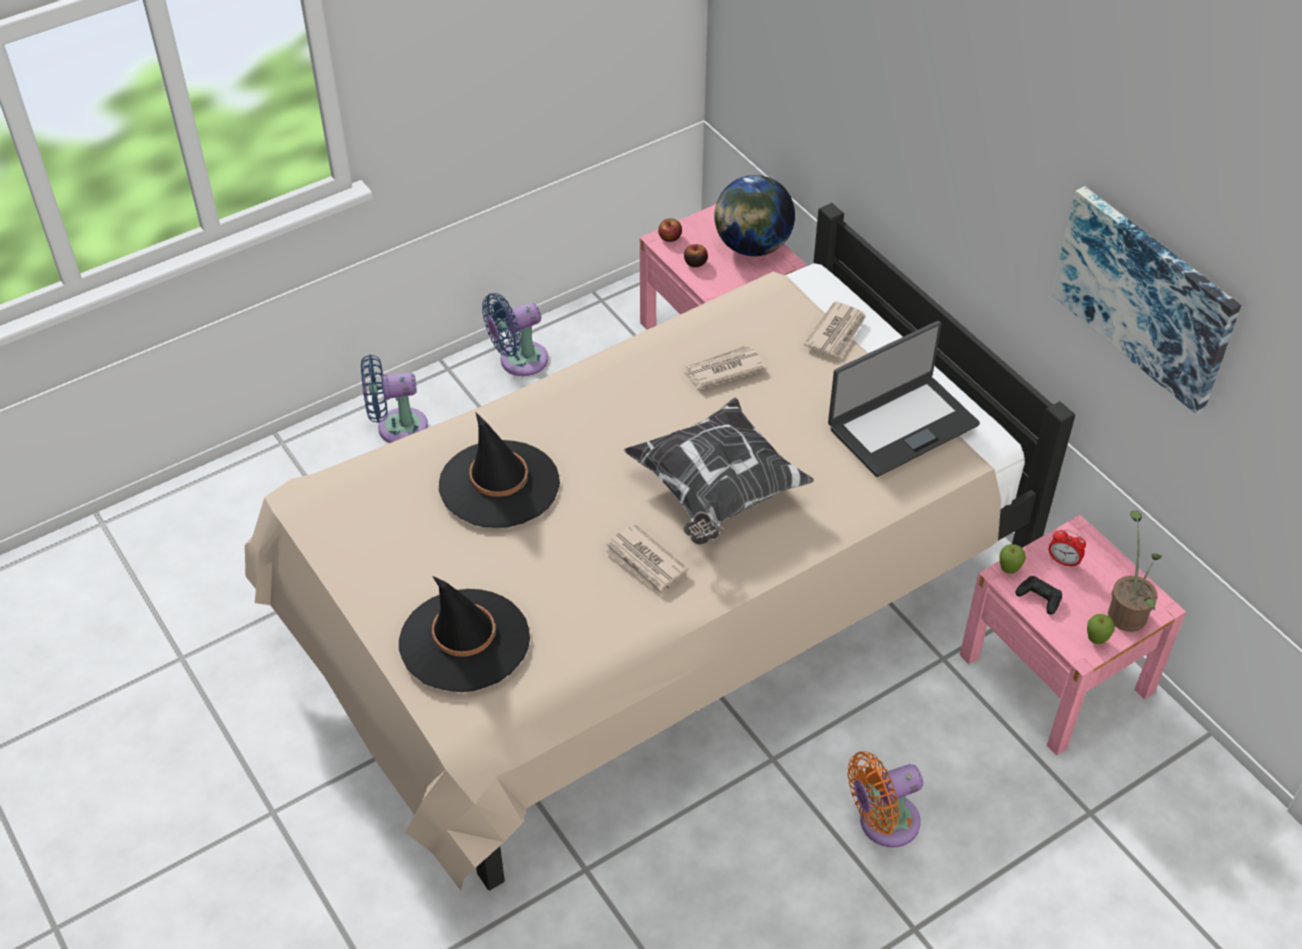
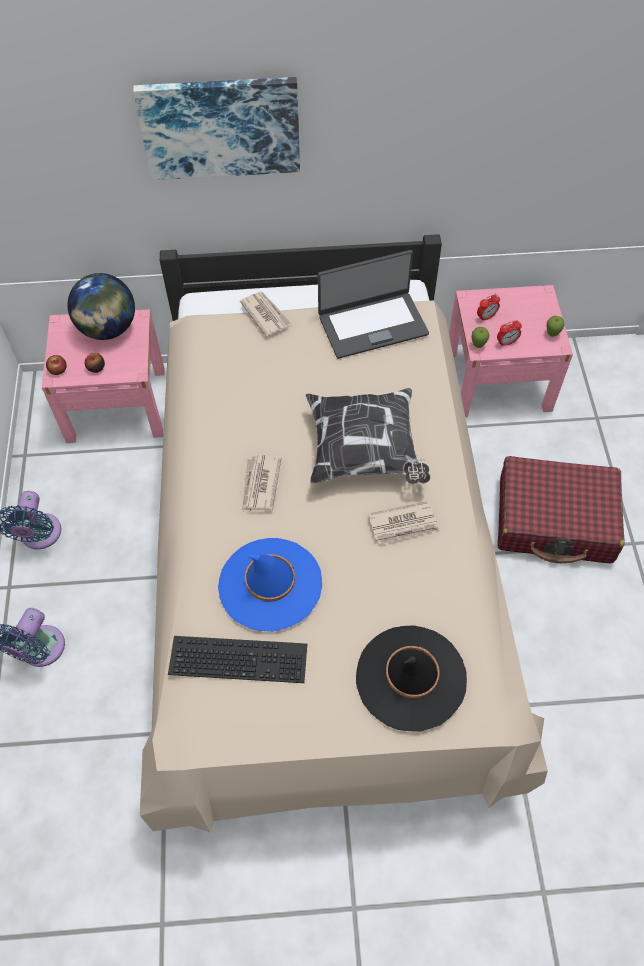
camera: 60 degrees left, 10 degrees up
(406, 497) = (240, 657): none -> keyboard
(499, 484) = (270, 584): black hat -> blue hat
(723, 369) = (253, 392): newspaper -> newspaper (260, 485)
(883, 823) = (555, 520): orange fan -> red suitcase
(901, 425) = (372, 324): laptop -> laptop turned 75 degrees clockwise
(1039, 598) = (506, 342): black game controller -> alarm clock
(1127, 610) = (538, 309): potted plant -> none
(1146, 296) = (479, 119): picture -> picture (220, 127)

